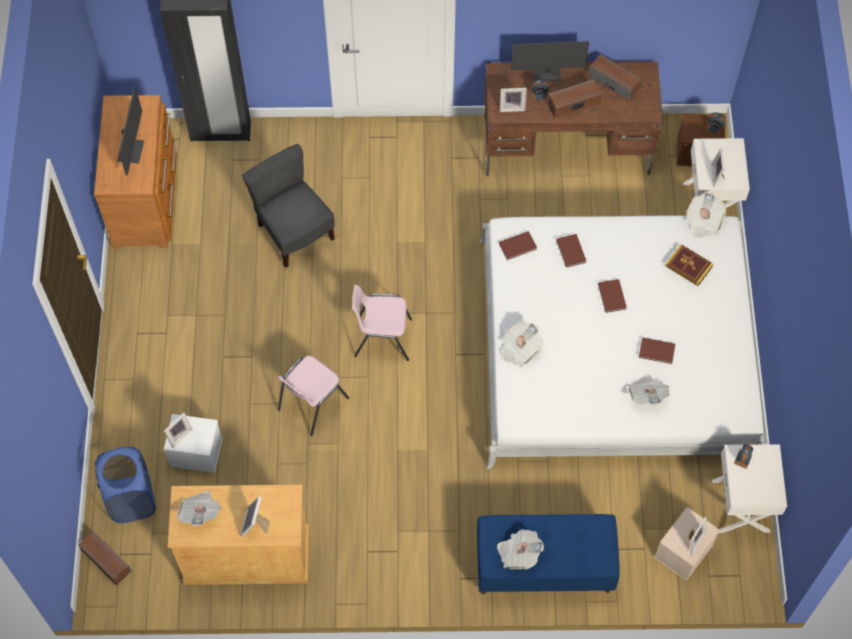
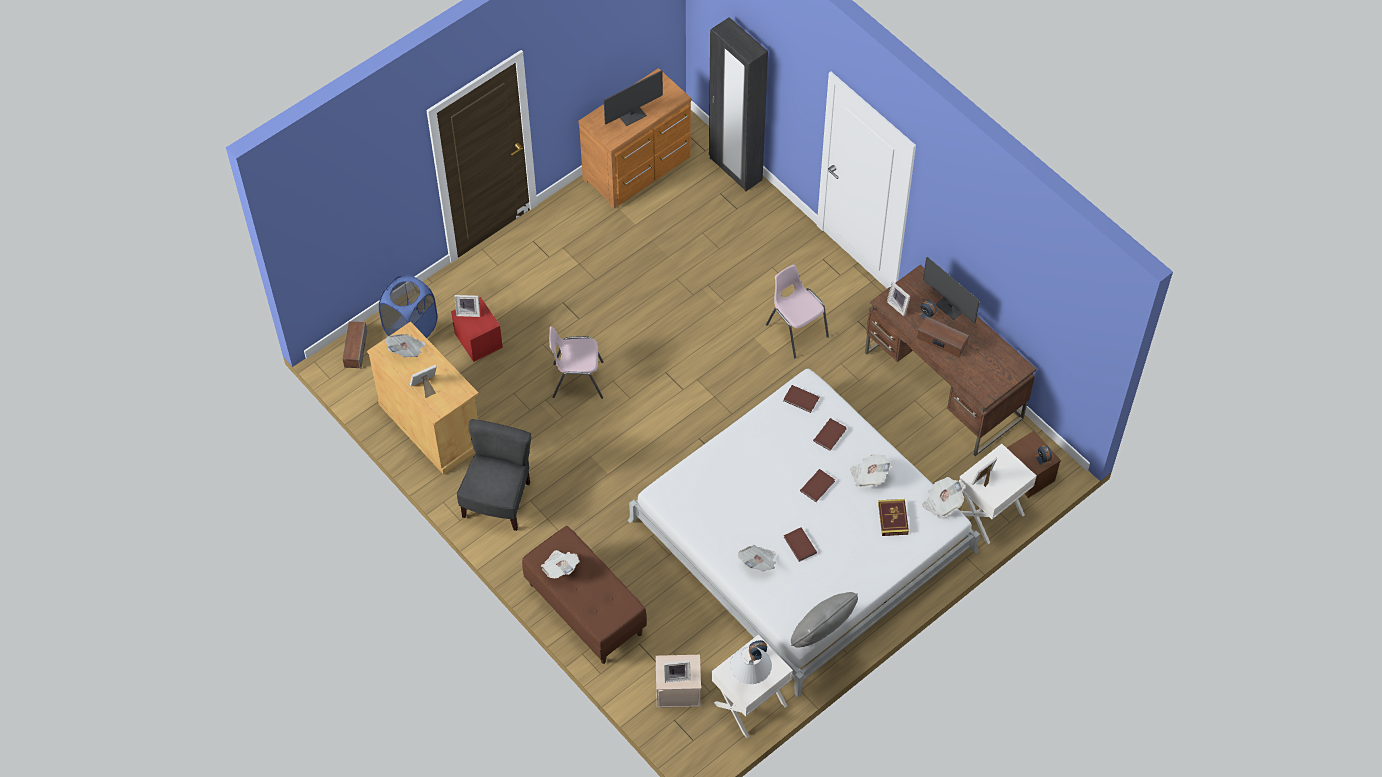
camera: 50 degrees right, 5 degrees down
(195, 452) = (477, 340): white storage box -> red storage box
(294, 233) = (699, 272): grey chair -> grey chair (498, 500)
(382, 337) = (668, 384): pink chair -> pink chair (796, 330)
(519, 349) = (718, 458): newspaper -> newspaper (869, 475)
(543, 567) = (584, 608): blue bench -> brown bench
(613, 82) = (987, 353): speaker -> none
(754, 398) = (822, 634): none -> grey pillow
(767, 486) = (749, 683): none -> white table lamp

